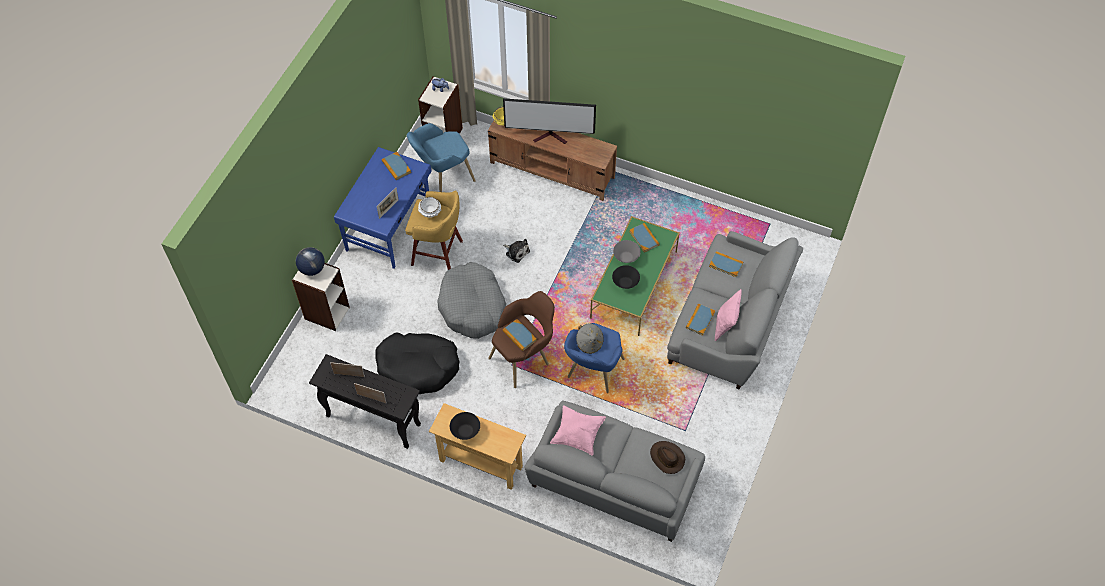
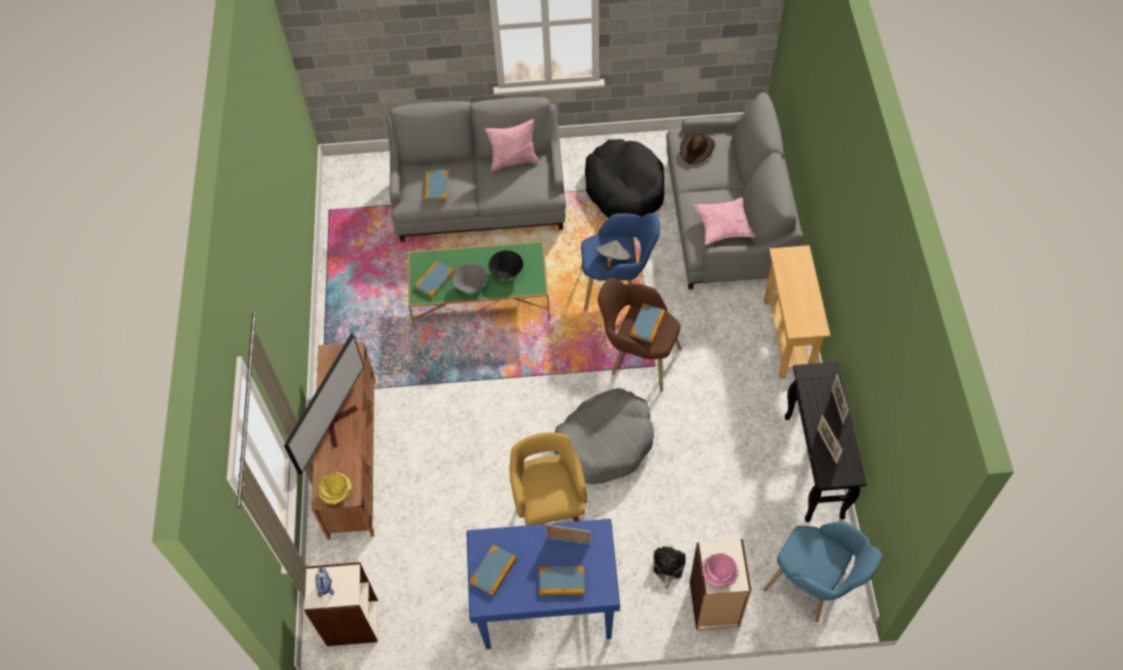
camera: 115 degrees left, 0 degrees up
(312, 269) = (719, 575): globe -> pink bowl
(418, 367) = (719, 457): black dog bed -> black dog bed (624, 189)
(430, 212) = (542, 490): white bowl -> none
(442, 178) = (428, 582): blue armchair -> blue armchair (814, 587)
(465, 431) = (805, 301): black bowl -> none
(516, 252) = (500, 435): plush toy -> plush toy (668, 566)
(551, 137) = (337, 423): television -> television turned 45 degrees clockwise
(700, 320) = (521, 182): book -> book (561, 582)

